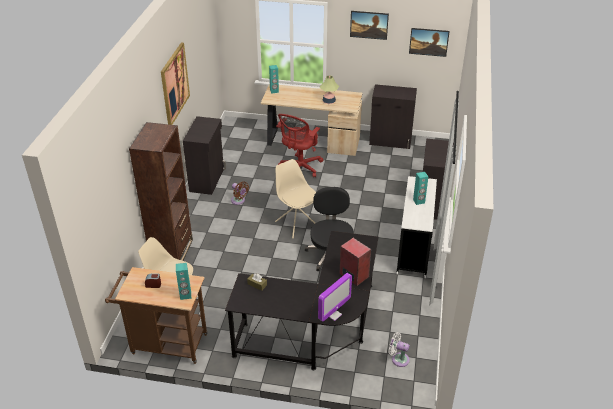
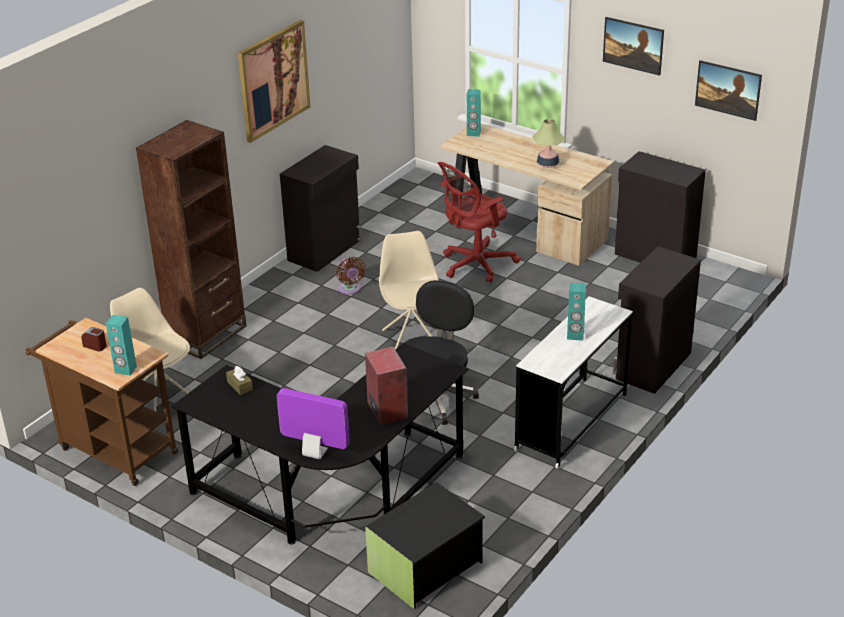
camera: 25 degrees right, 5 degrees down
(333, 314) = (315, 453): monitor -> monitor turned 135 degrees counterclockwise
(398, 359) = (427, 568): white fan -> black storage box

